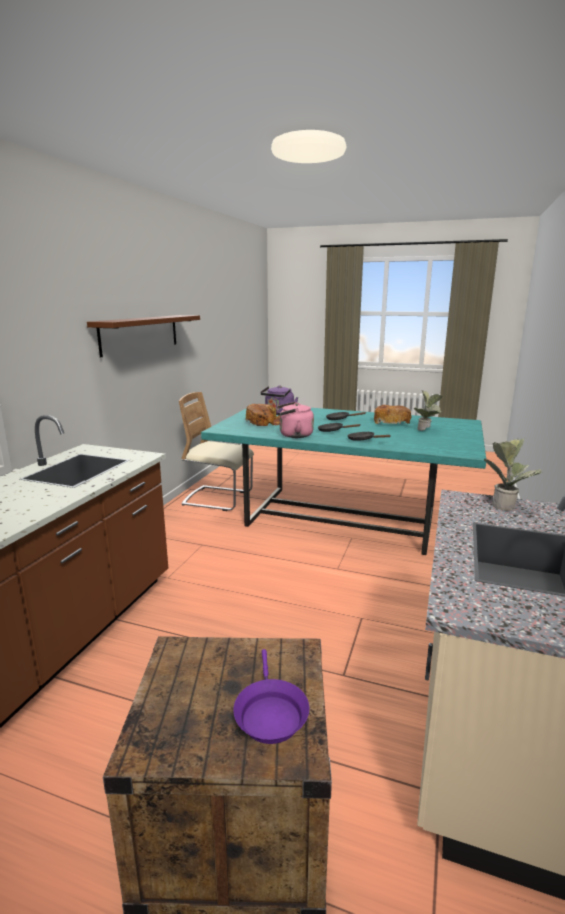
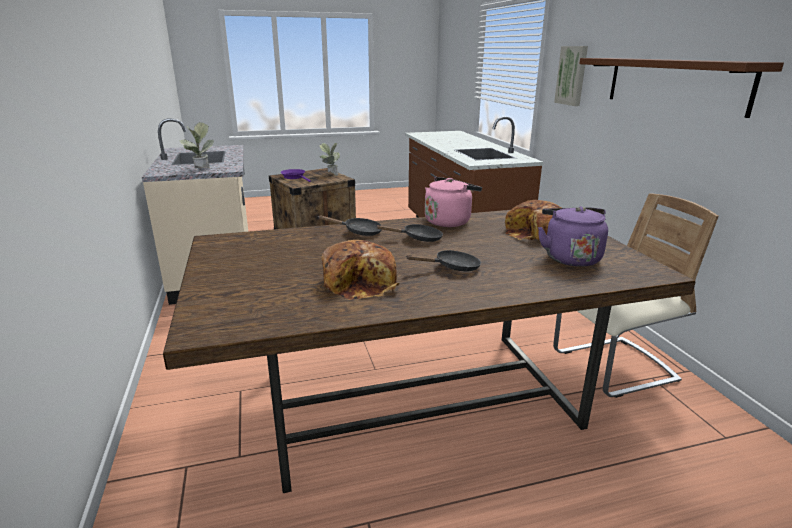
camera: 145 degrees right, 5 degrees up
(47, 345) = (572, 75): none -> picture
(344, 518) = (414, 400): turquoise dining table -> brown dining table
(426, 430) = (284, 273): potted plant -> potted plant (330, 174)

